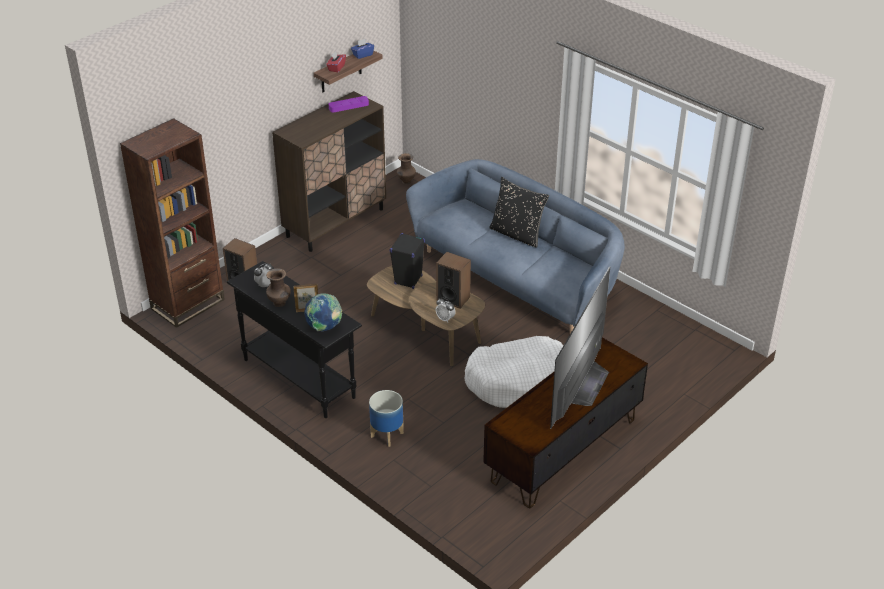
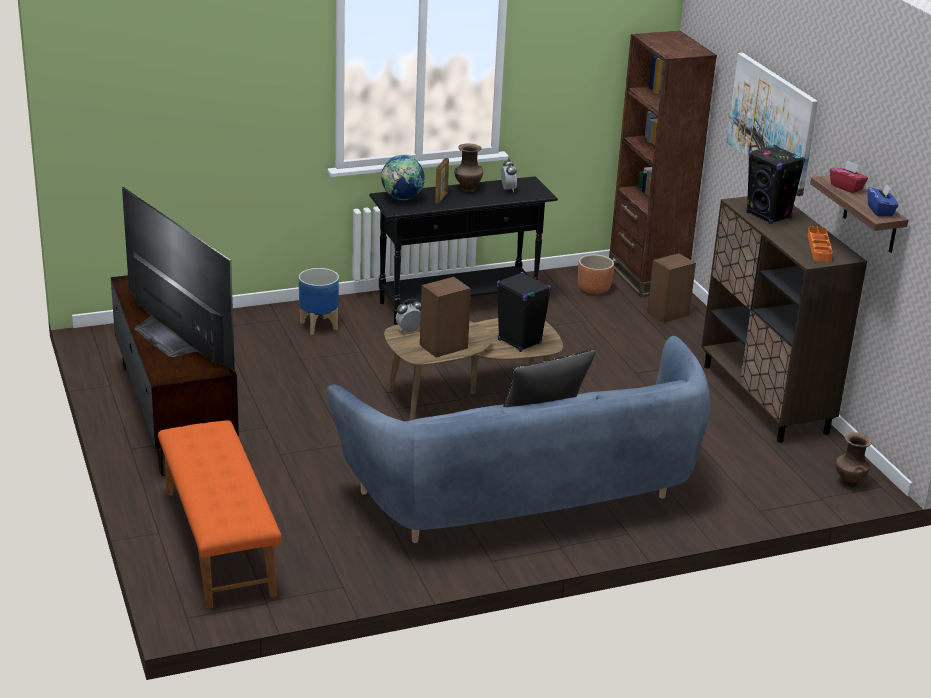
camera: 115 degrees right, 10 degrees down
(226, 322) = (594, 289): none -> brown planter
(243, 104) = (772, 122): none -> picture
(315, 128) = (768, 216): none -> black speaker
(348, 106) = (819, 247): purple tray -> orange tray
(519, 381) = (314, 424): white dog bed -> none
(668, 368) = (217, 542): none -> orange bench

